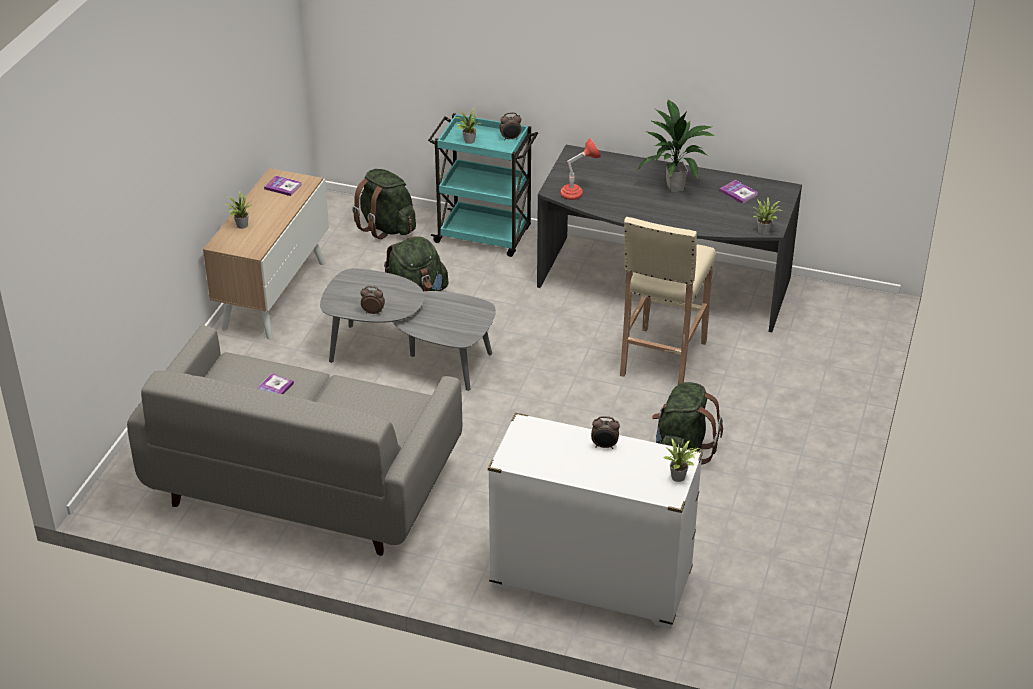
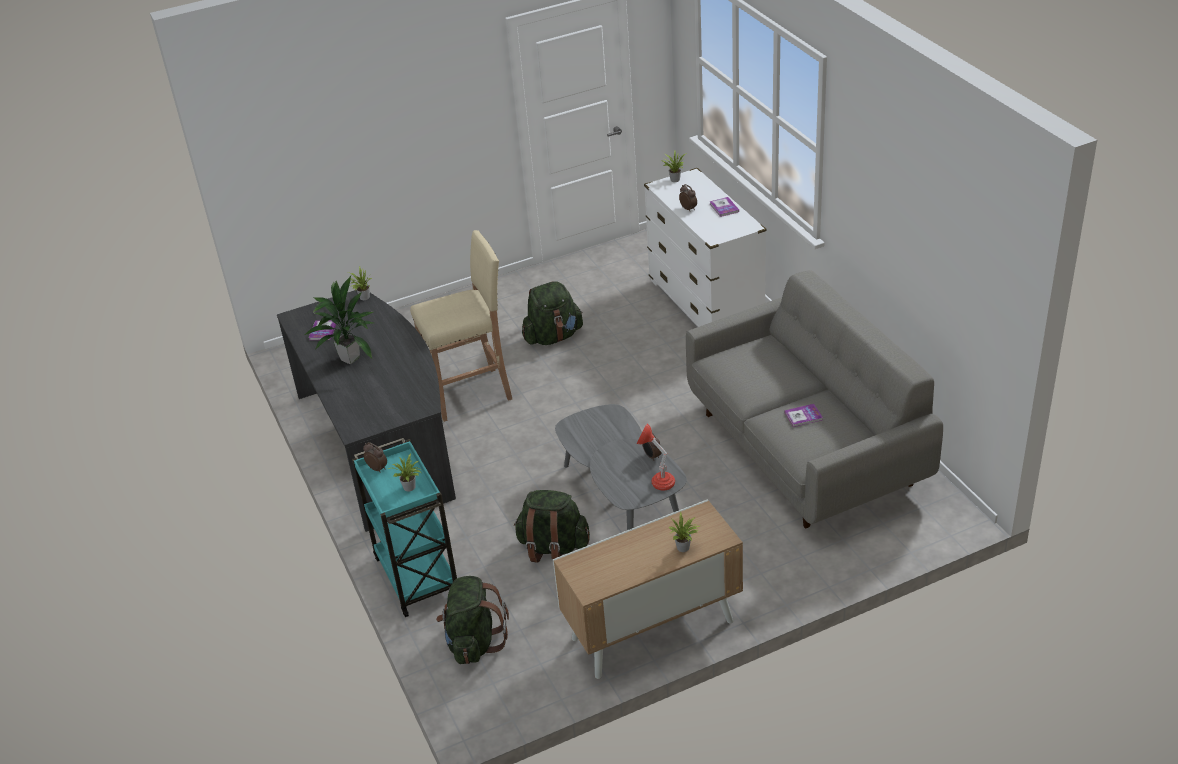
camera: 130 degrees left, 0 degrees up
(283, 187) = (599, 571): book -> book (724, 208)
(578, 193) = (415, 394): red table lamp -> red table lamp (657, 480)

